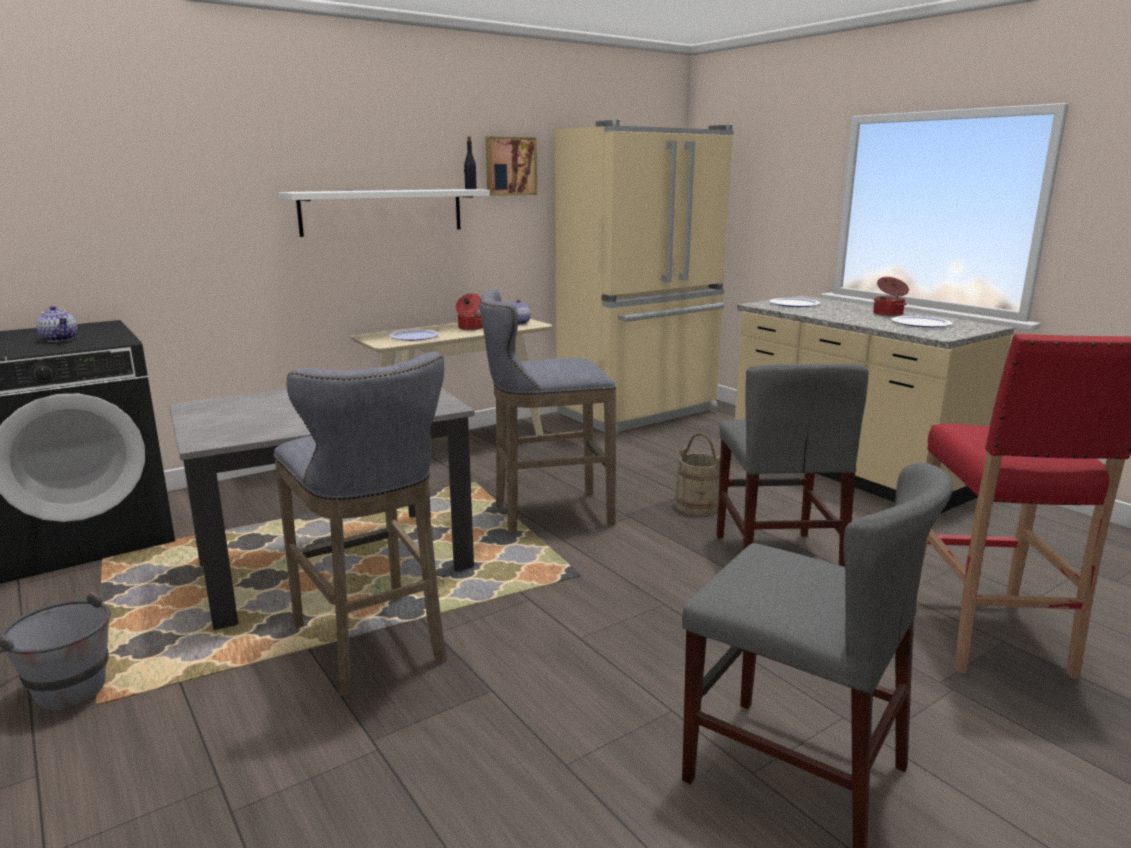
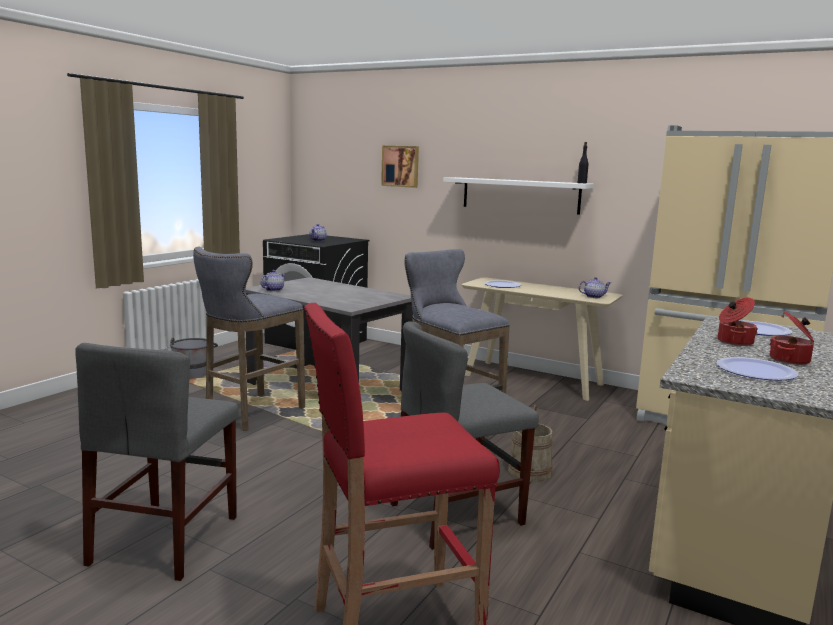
camera: 65 degrees right, 5 degrees down
(243, 433) = (273, 290): none -> teapot
(470, 328) = (552, 290): cooking pot -> cooking pot (733, 342)
(510, 166) = (634, 166): picture -> picture (401, 166)

